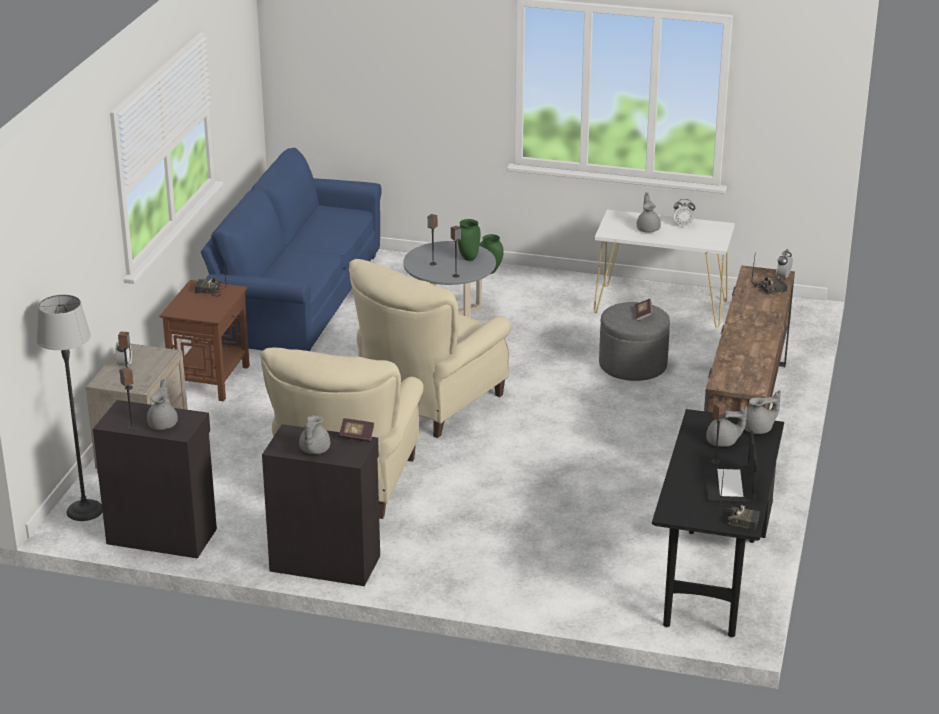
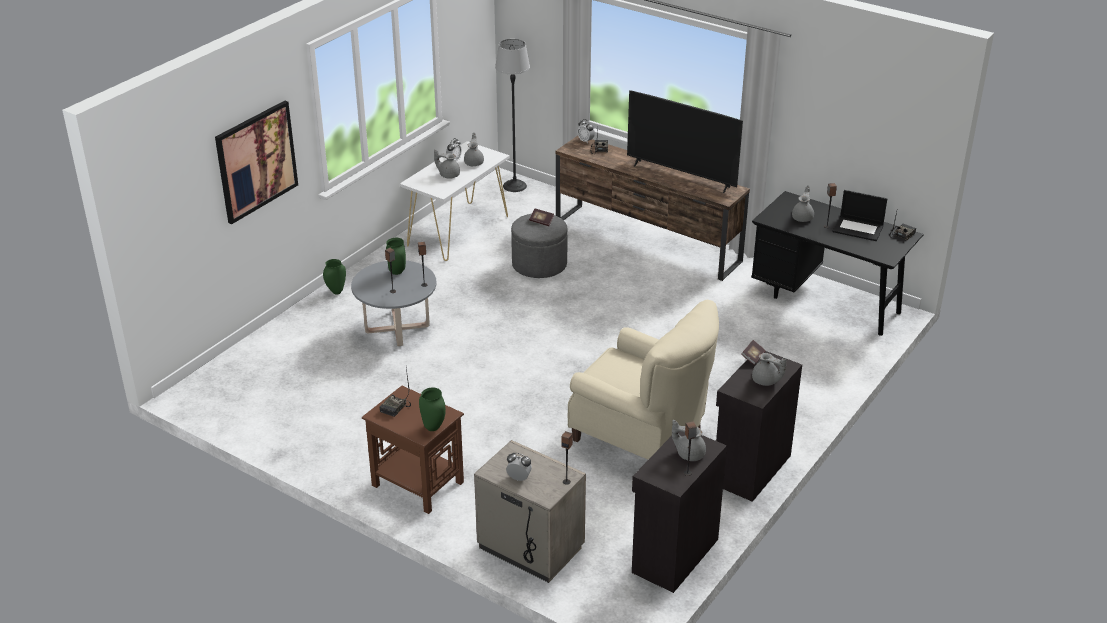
camera: 70 degrees left, 5 degrees up
(84, 510) = (611, 600): floor lamp -> floor lamp (514, 186)
(188, 313) = (434, 427): none -> green vase
(296, 300) = (303, 405): blue sofa -> none
(427, 83) = (256, 161): none -> picture
(429, 404) = (538, 370): beige armchair -> none
(753, 348) = (681, 176): none -> television
(758, 429) = (791, 201): grey teapot -> grey teapot (474, 162)

